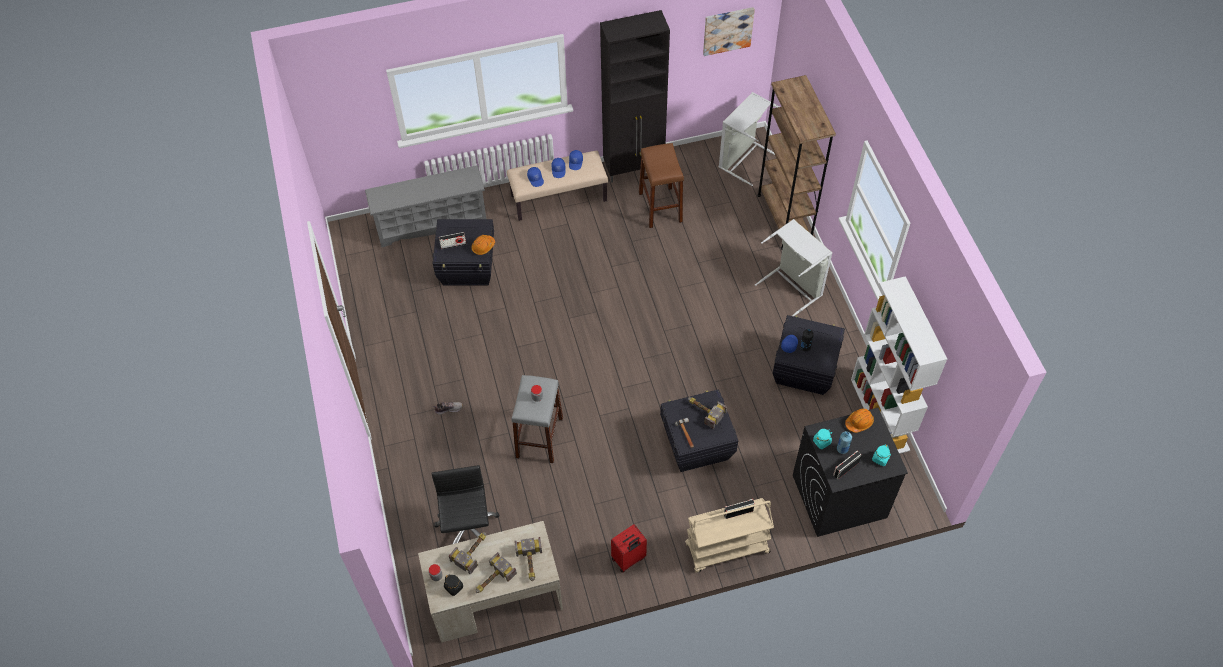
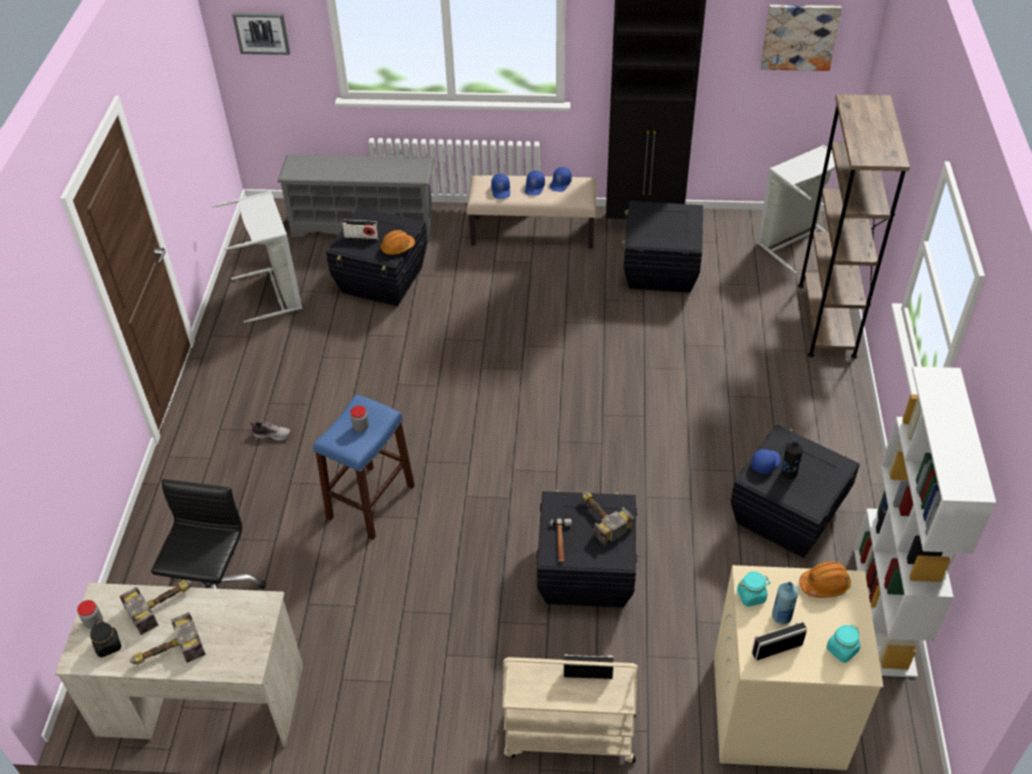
camera: 20 degrees right, 10 degrees down
(339, 113) = (261, 32): none -> picture
(530, 563) = (233, 646): hammer -> none
(539, 437) = (371, 502): grey stool -> blue stool
(628, 559) = (415, 704): red suitcase -> none
(660, 207) = (660, 271): brown stool -> black storage box
(793, 286) = (809, 405): grey laundry basket -> grey laundry basket (275, 292)
(838, 496) = (776, 712): black washing machine -> beige washing machine

